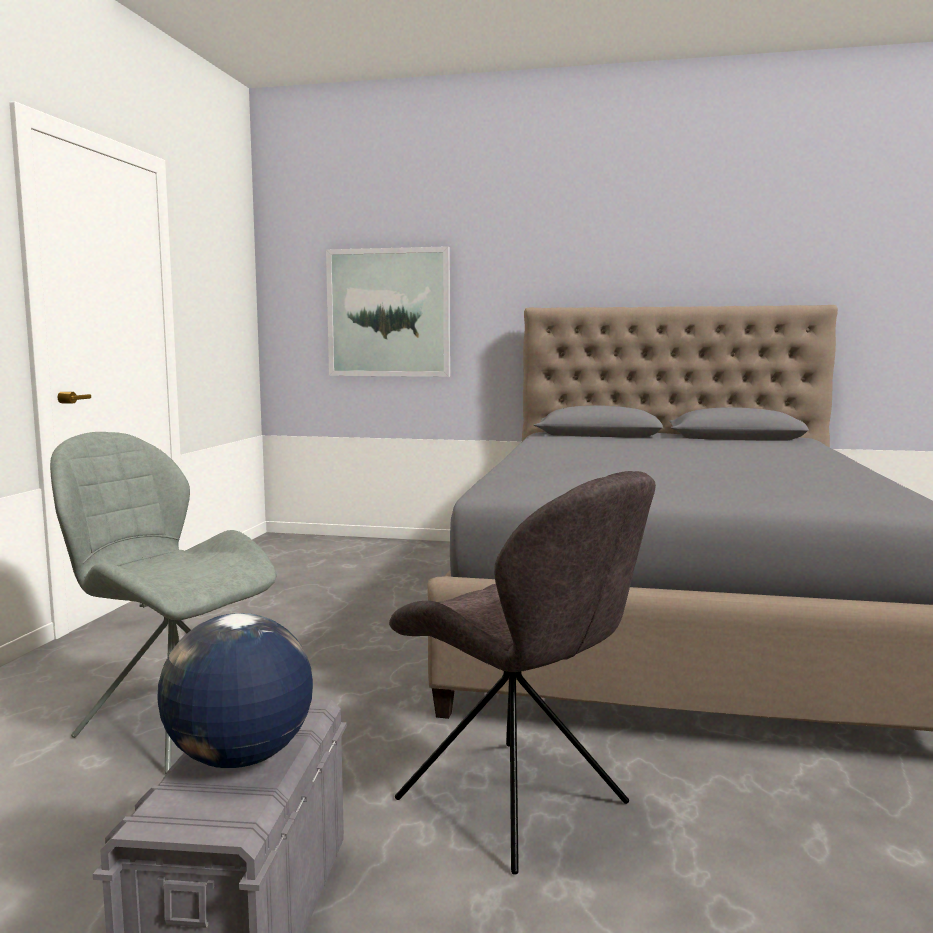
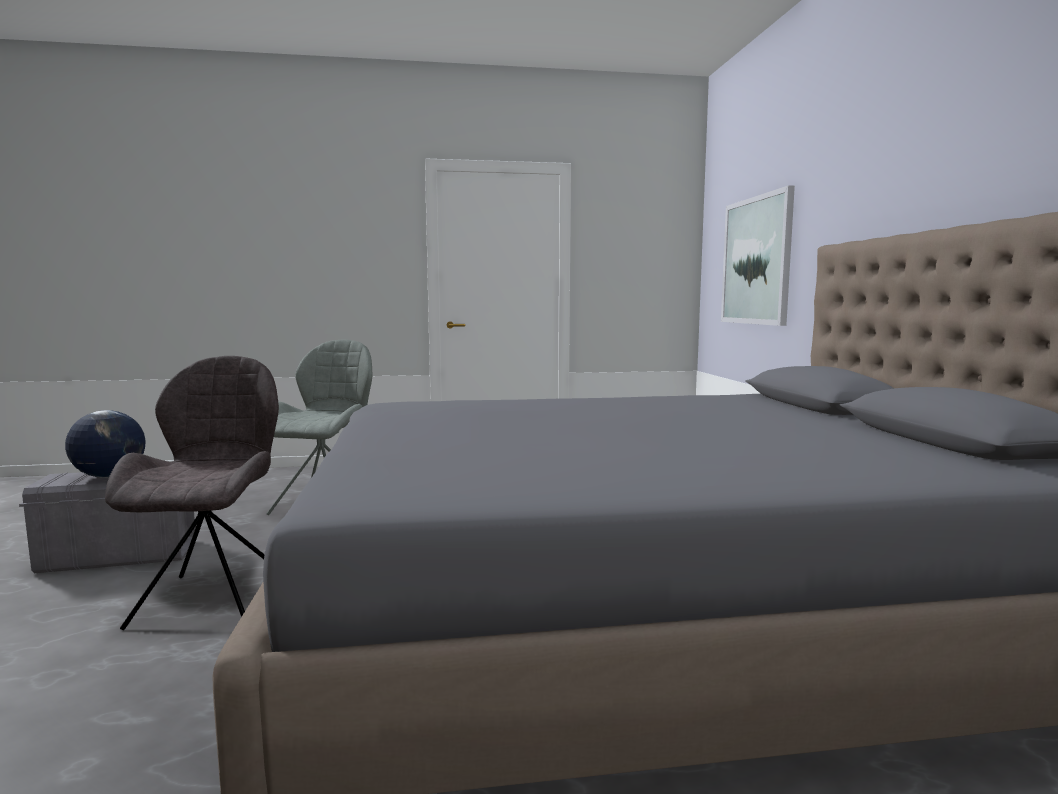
camera: 70 degrees right, 0 degrees up
(518, 805) = (214, 597): grey chair -> grey chair turned 150 degrees clockwise

